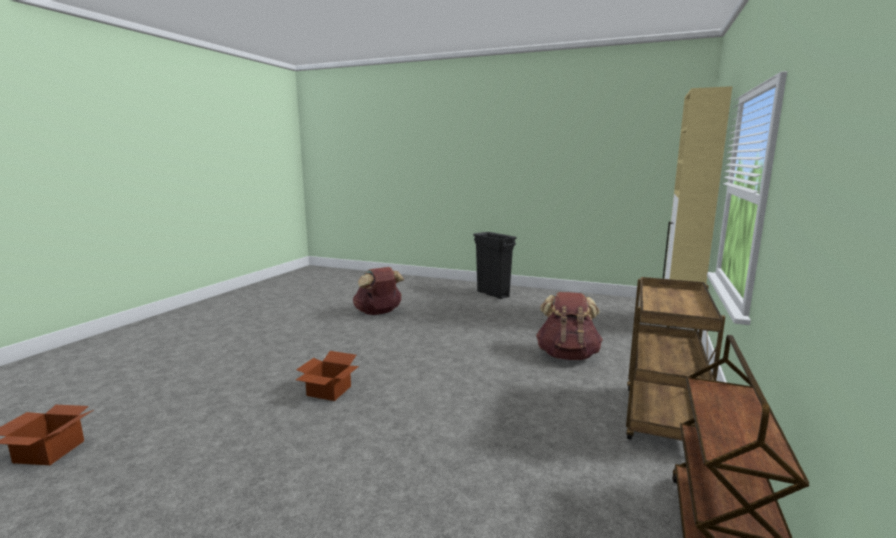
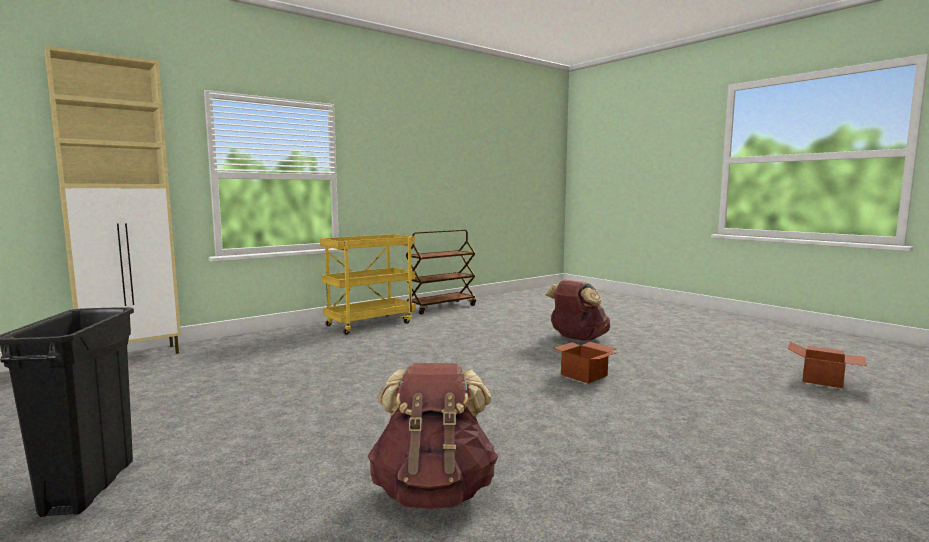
camera: 150 degrees left, 5 degrees down
(567, 355) = (321, 357): brown backpack -> brown backpack (577, 339)
(662, 420) = (370, 324): brown cart -> yellow cart

